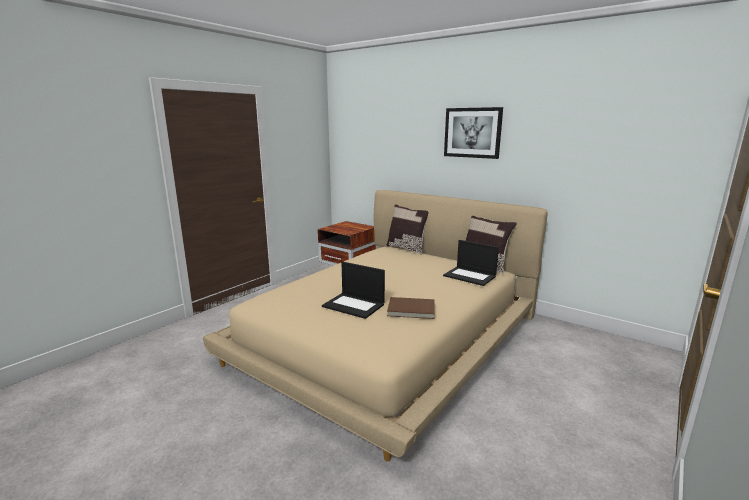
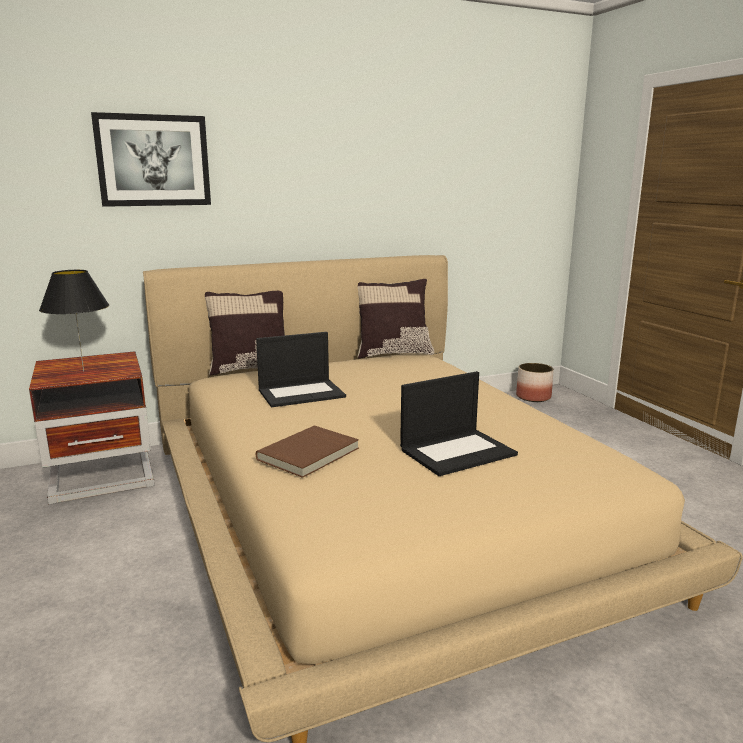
camera: 60 degrees left, 0 degrees up
(343, 228) = (84, 371): none -> black table lamp
(411, 310) = (510, 422): brown book -> brown book (310, 454)
(470, 276) = (426, 367): laptop -> laptop (302, 393)
(472, 132) = (315, 150): picture -> picture (153, 160)
(626, 346) = (533, 397): none -> planter

